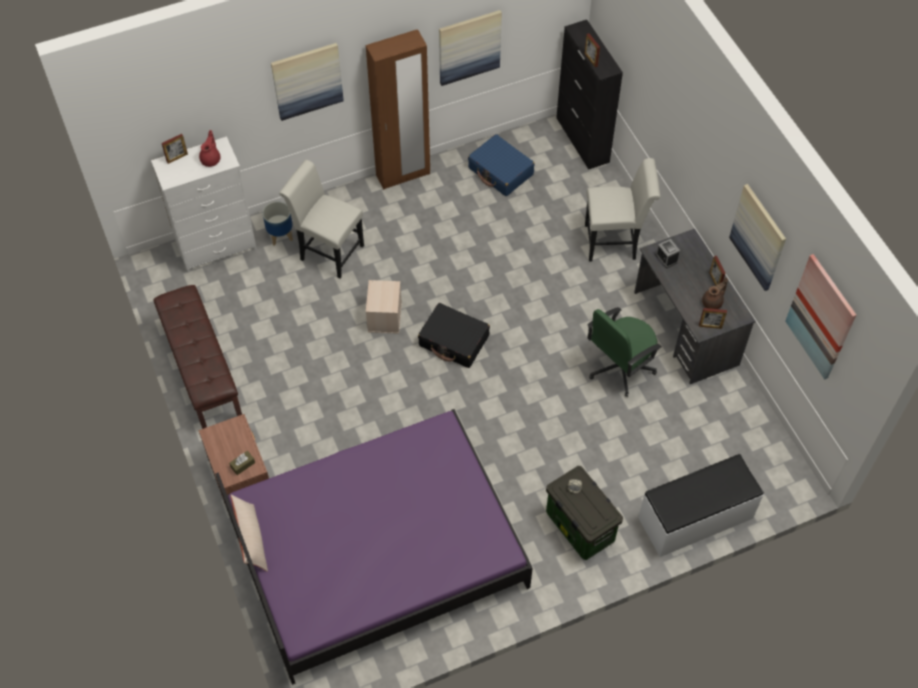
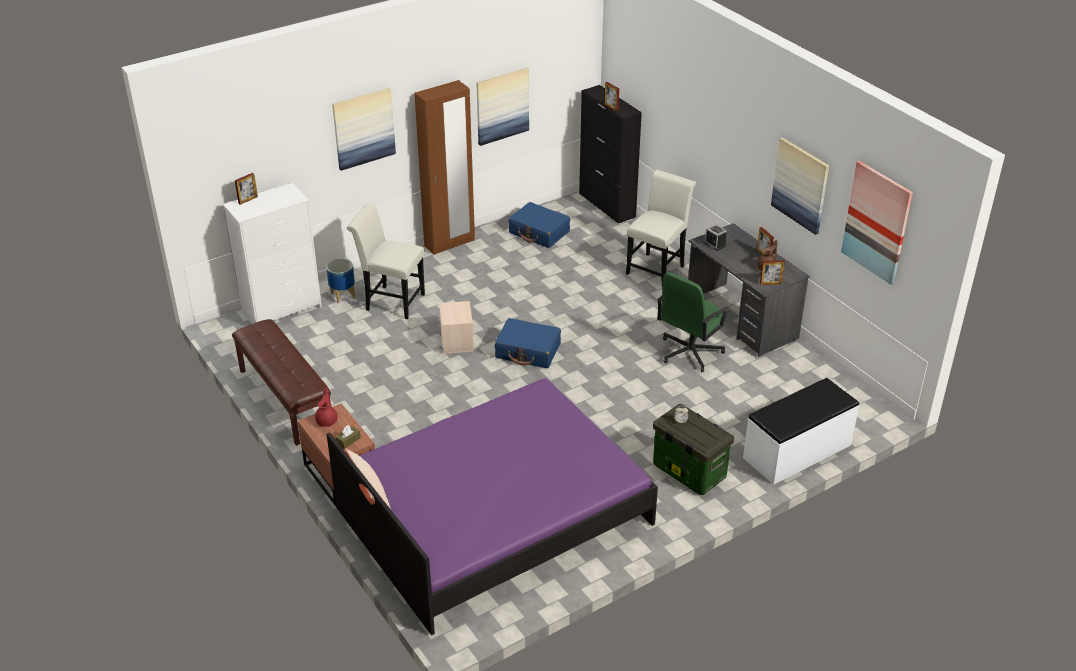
camera: 10 degrees left, 20 degrees down
(211, 159) = (281, 198): red teapot -> red teapot (327, 420)
(454, 341) = (528, 351): black suitcase -> blue suitcase
(615, 242) = (657, 268): white chair -> white chair turned 45 degrees counterclockwise

